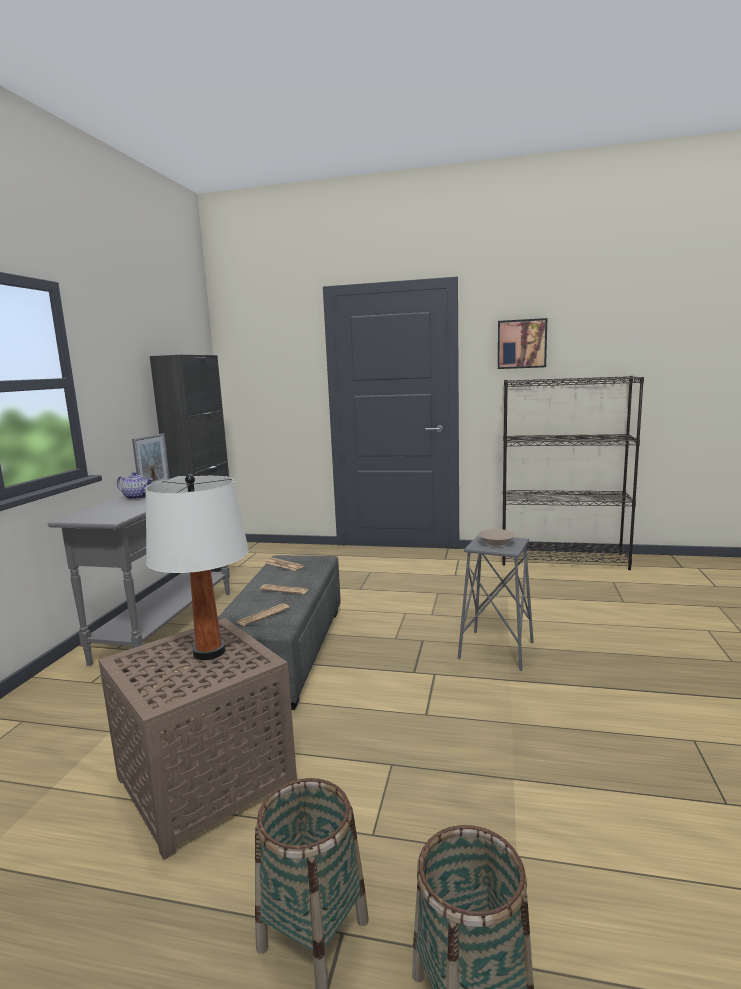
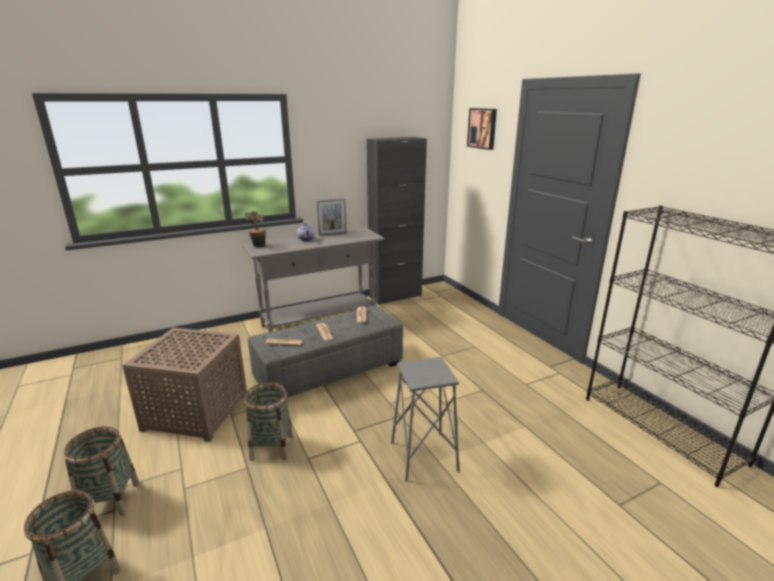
camera: 50 degrees right, 10 degrees up
(87, 516) = (258, 246): none -> potted plant
(209, 652) = (195, 348): white table lamp -> none
(375, 734) = (272, 447): none -> basket
(496, 543) = (425, 371): beige bowl -> none
(521, 344) = (692, 165): picture -> picture (483, 128)

